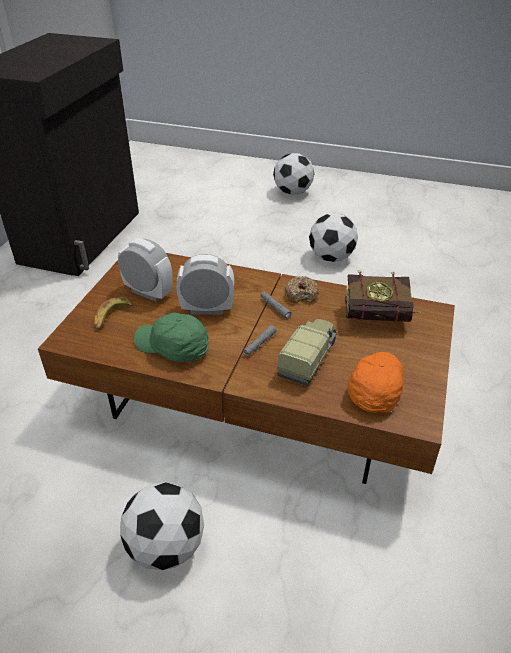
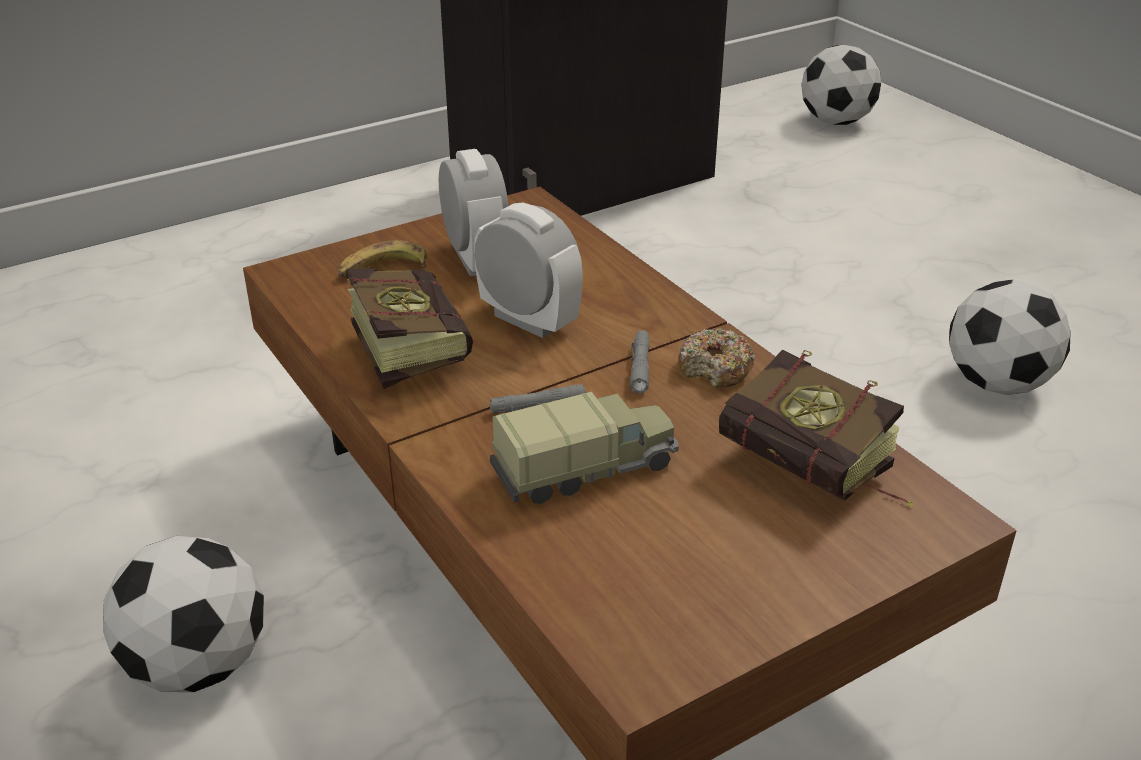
camera: 40 degrees right, 5 degrees down
(173, 347) = (405, 349): green cap -> book
(292, 192) = (1053, 239): football -> football (836, 121)
(375, 387) = (638, 576): orange cap -> none

